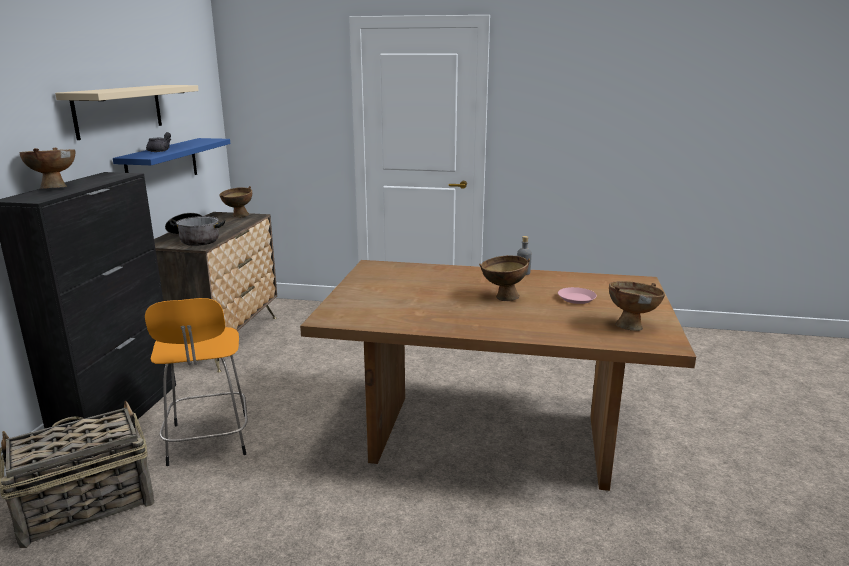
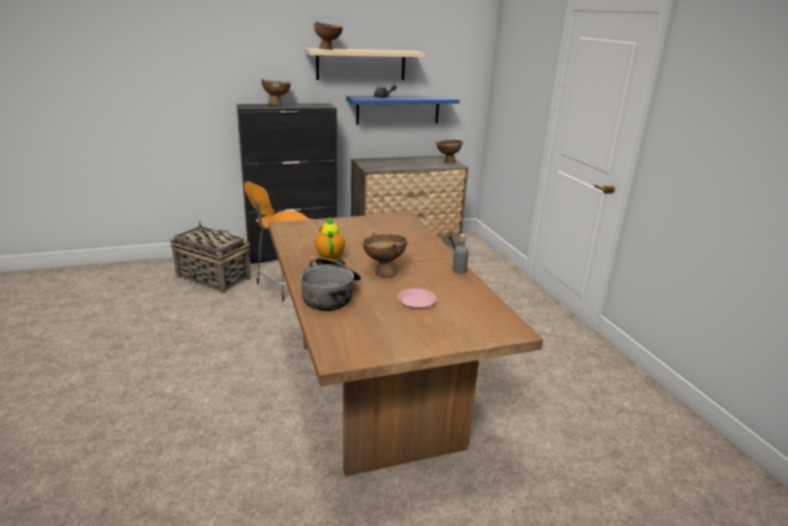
camera: 60 degrees right, 5 degrees up
(195, 239) = (382, 165): cooking pot -> cooking pot (331, 295)
(442, 311) = (330, 255): none -> teapot
(632, 326) = (370, 335): brown bowl -> brown bowl (328, 49)

